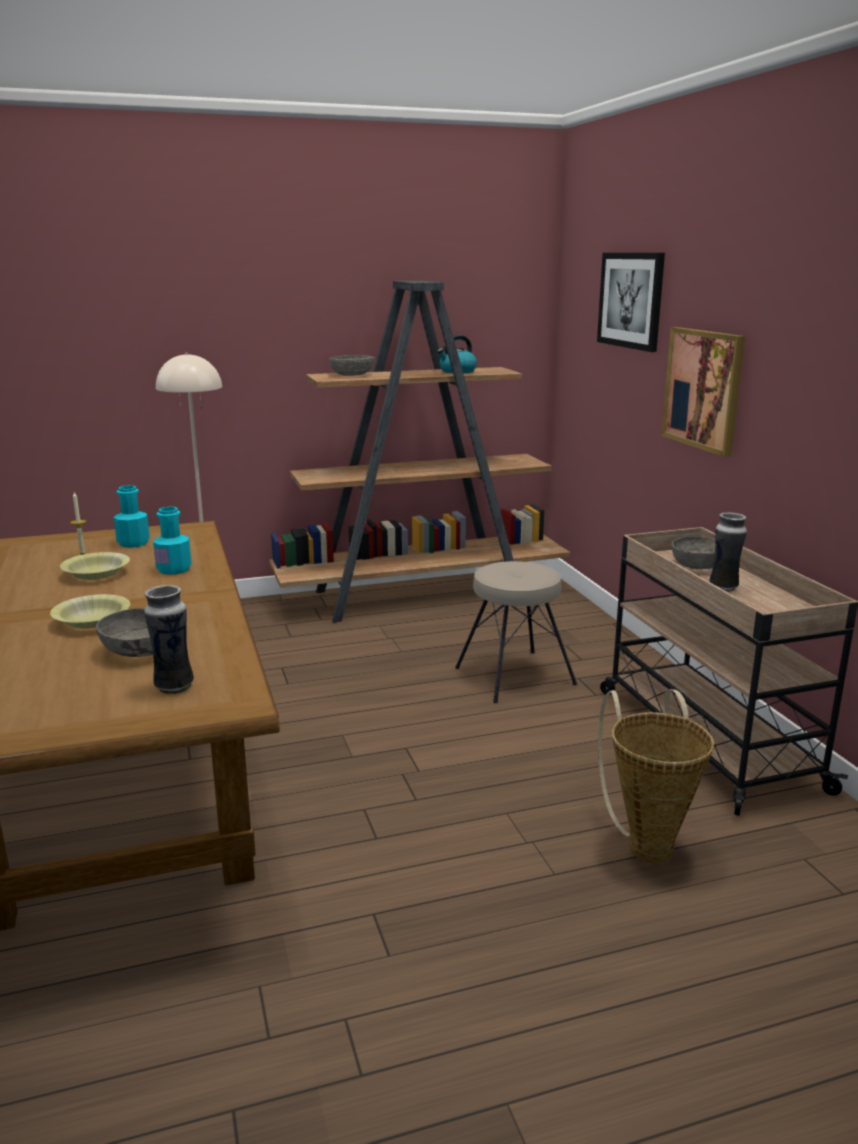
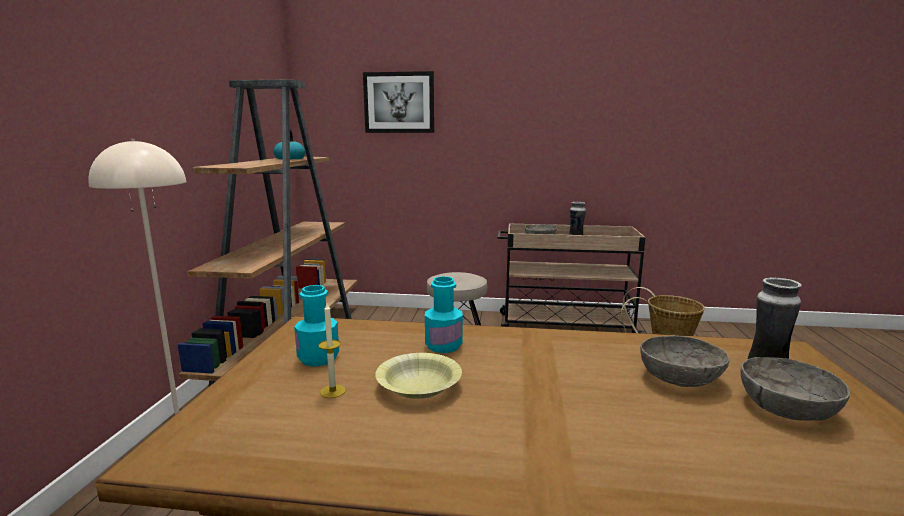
camera: 65 degrees left, 5 degrees down
(92, 621) = (588, 397): yellow bowl -> none
(352, 375) = (240, 164): grey bowl -> grey bowl (785, 407)
(703, 389) = (486, 148): picture -> none

